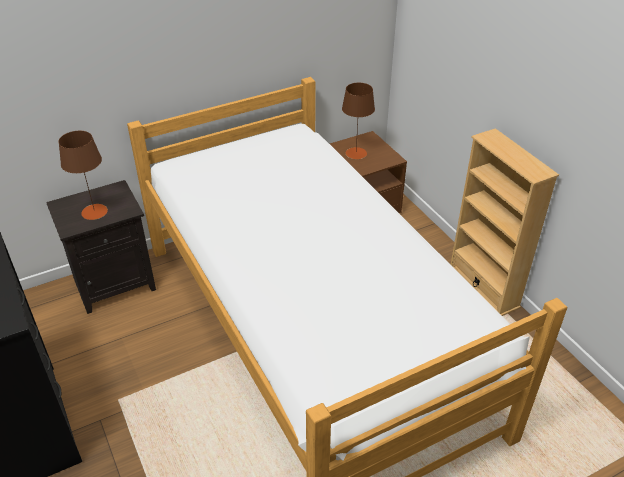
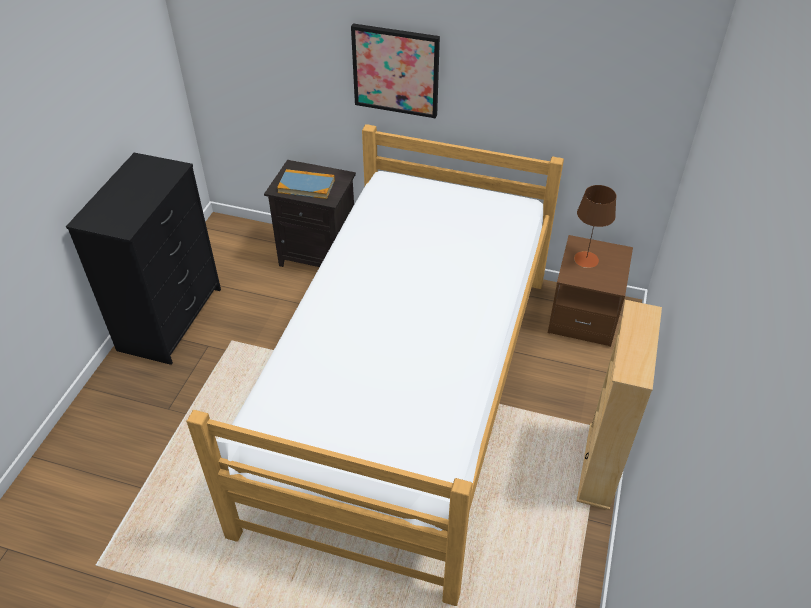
camera: 45 degrees right, 5 degrees up
(94, 212) = (306, 186): brown table lamp -> book
(146, 54) = (396, 70): none -> picture

